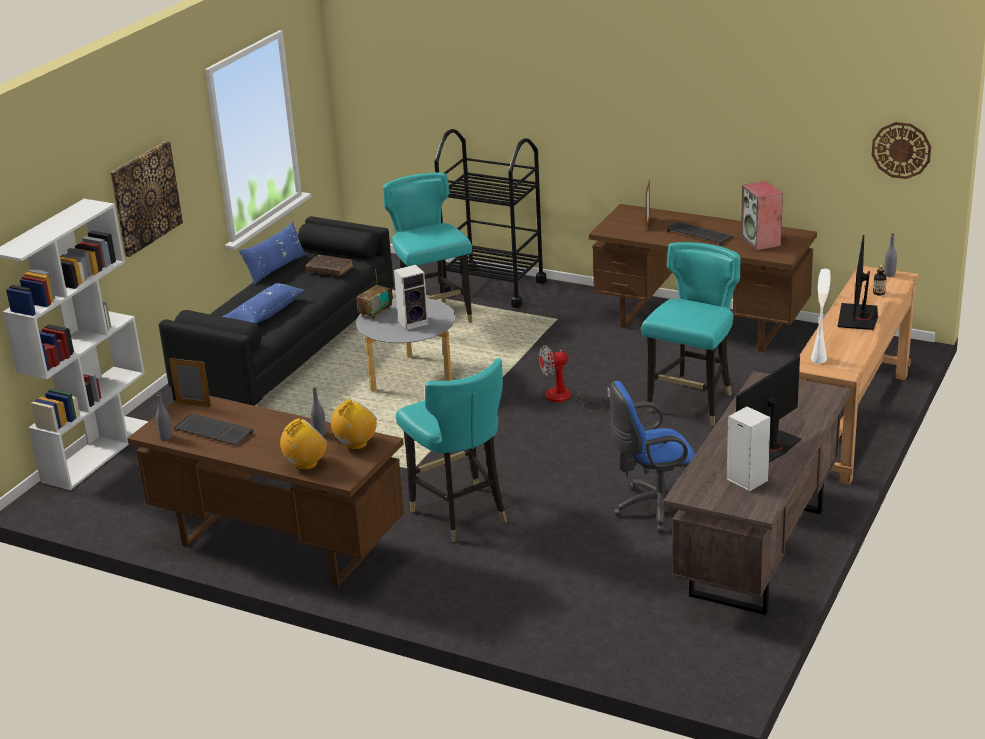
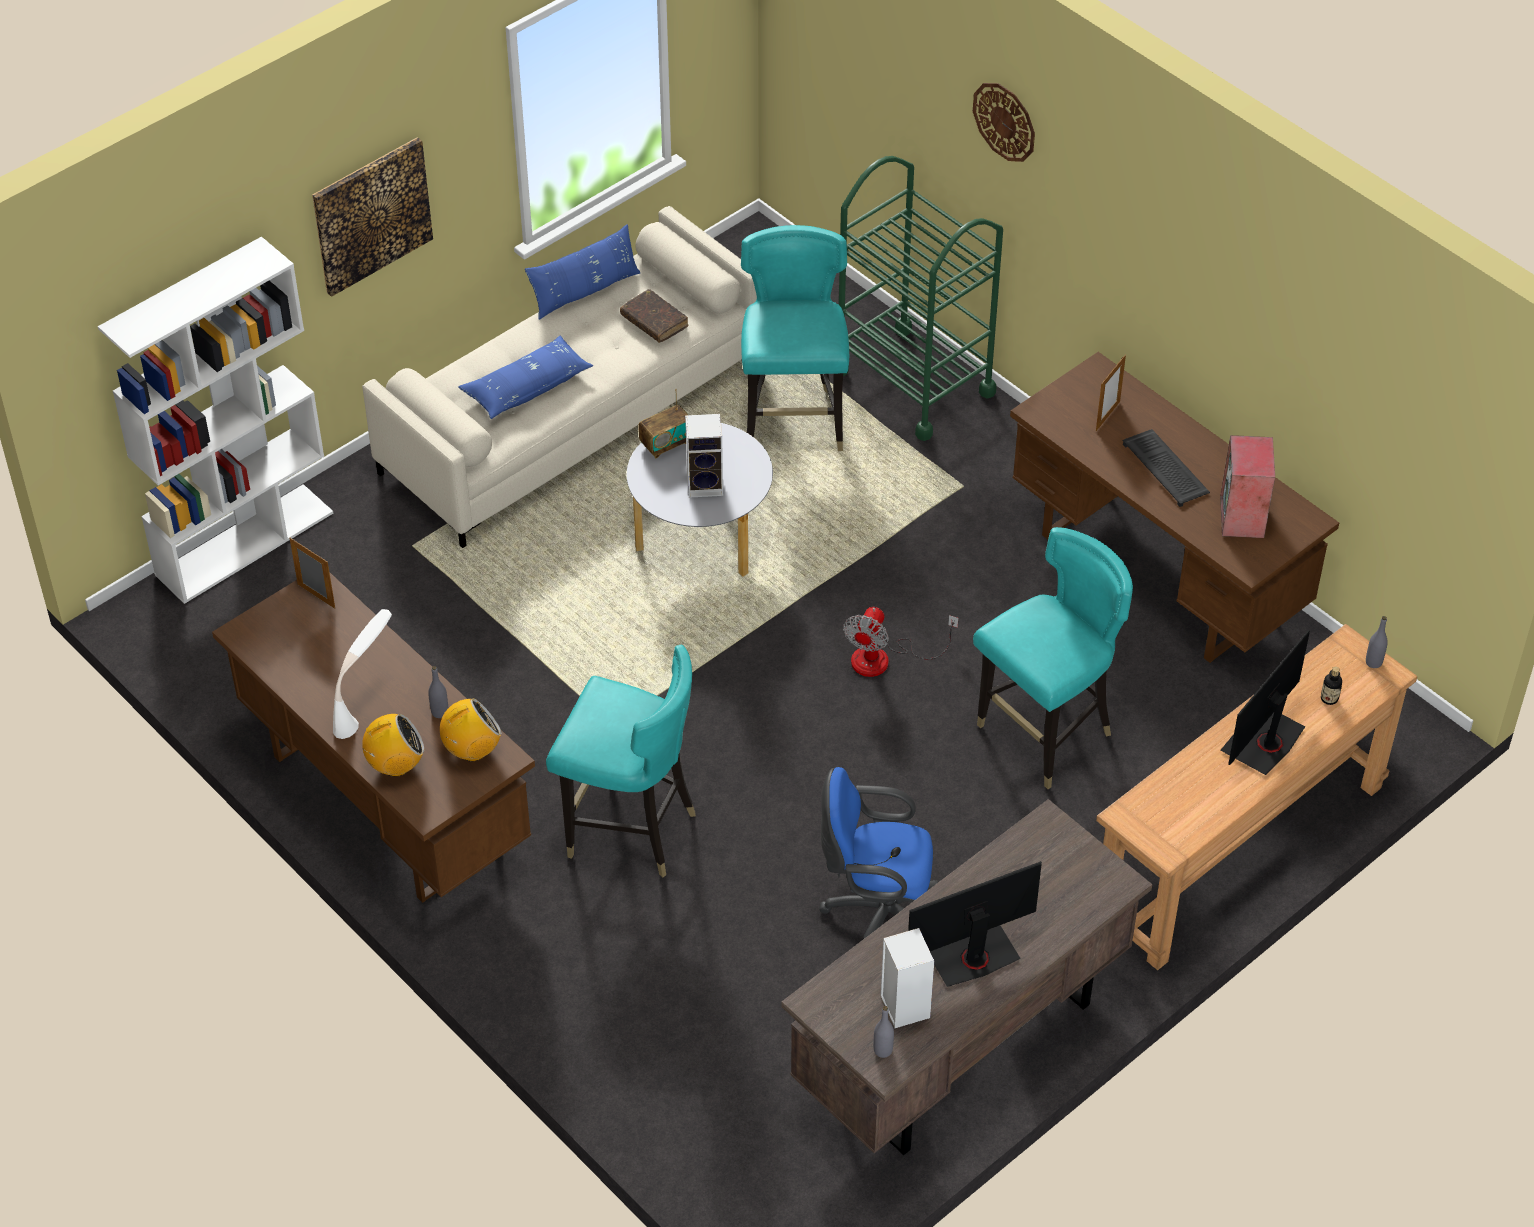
camera: 20 degrees right, 20 degrees up
(166, 437) = (257, 647): grey bottle -> grey bottle (883, 1050)
(212, 431) = (315, 658): keyboard -> none
(288, 348) = (571, 416): black sofa -> beige sofa
(459, 514) = (630, 830): turquoise chair -> turquoise chair turned 60 degrees counterclockwise
(493, 287) = (913, 382): black cart -> green cart
(566, 398) = (884, 659): fan -> fan turned 75 degrees counterclockwise
(820, 347) = (1168, 785): white table lamp -> white table lamp (367, 707)
(901, 150) = (1465, 479): wall clock -> wall clock (1004, 121)

